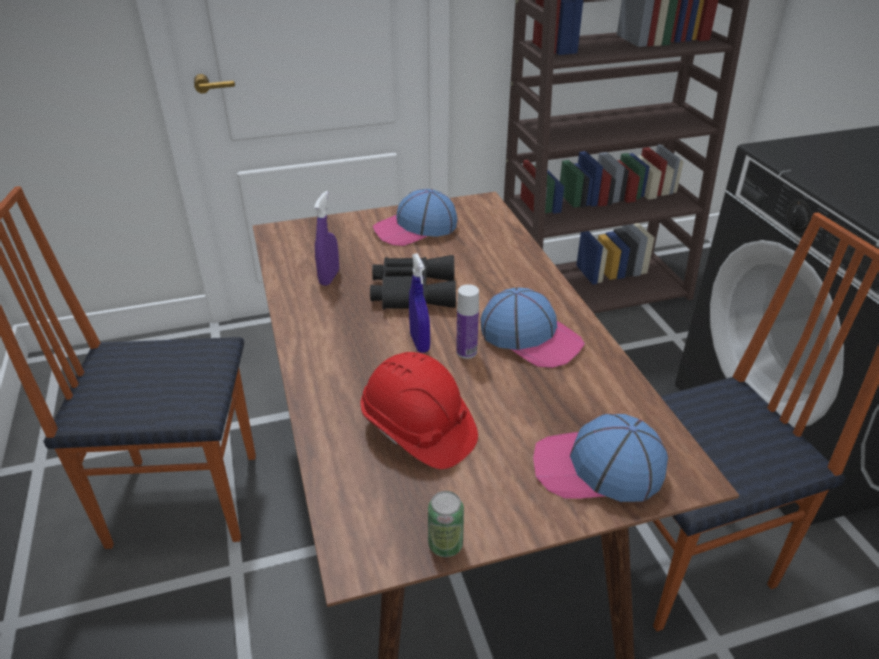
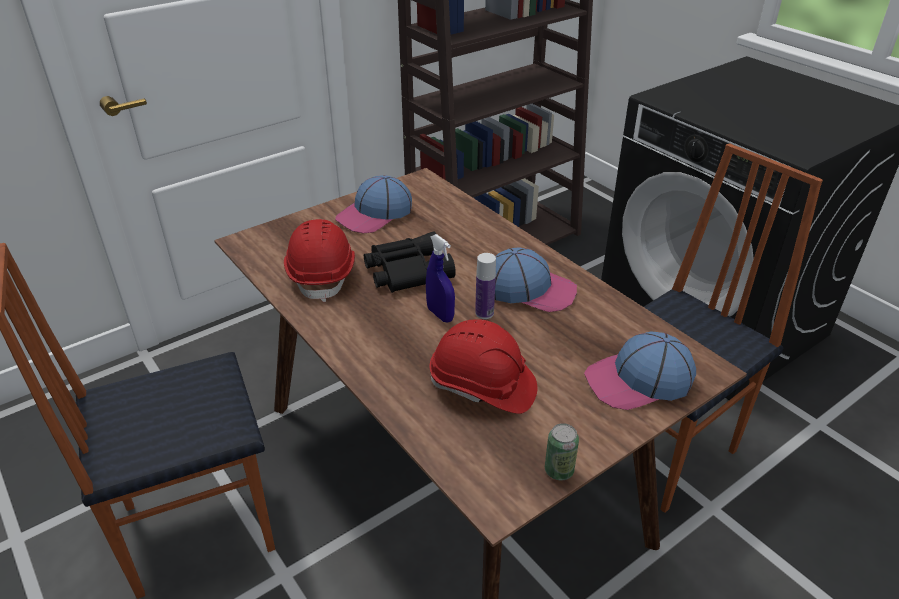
camera: 20 degrees left, 0 degrees up
(329, 277) = (322, 274): purple spray bottle -> red hard hat

